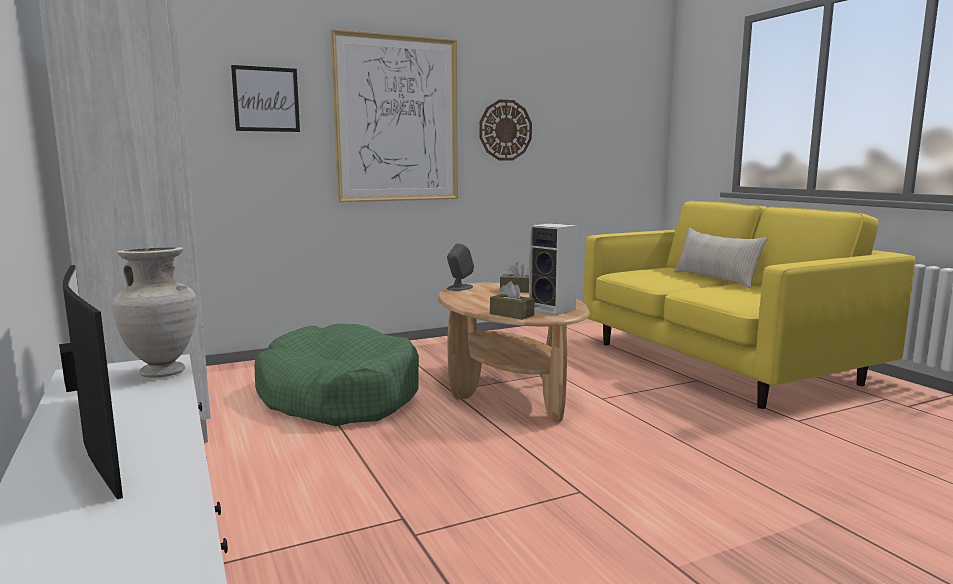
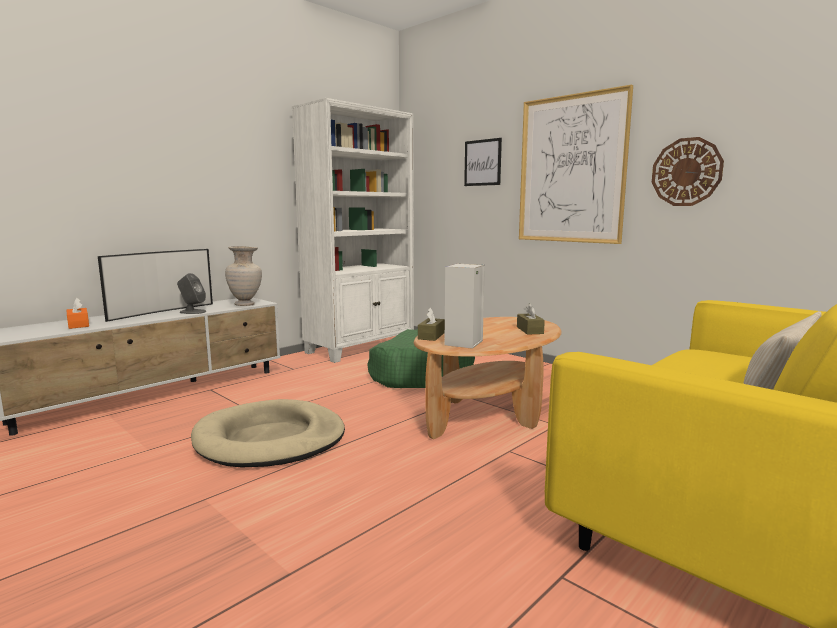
camera: 70 degrees right, 0 degrees up
(108, 534) = (78, 324): none -> orange tissue box
(459, 288) = (512, 318): grey speaker -> grey speaker (192, 312)
(506, 513) = (270, 439): none -> beige dog bed

